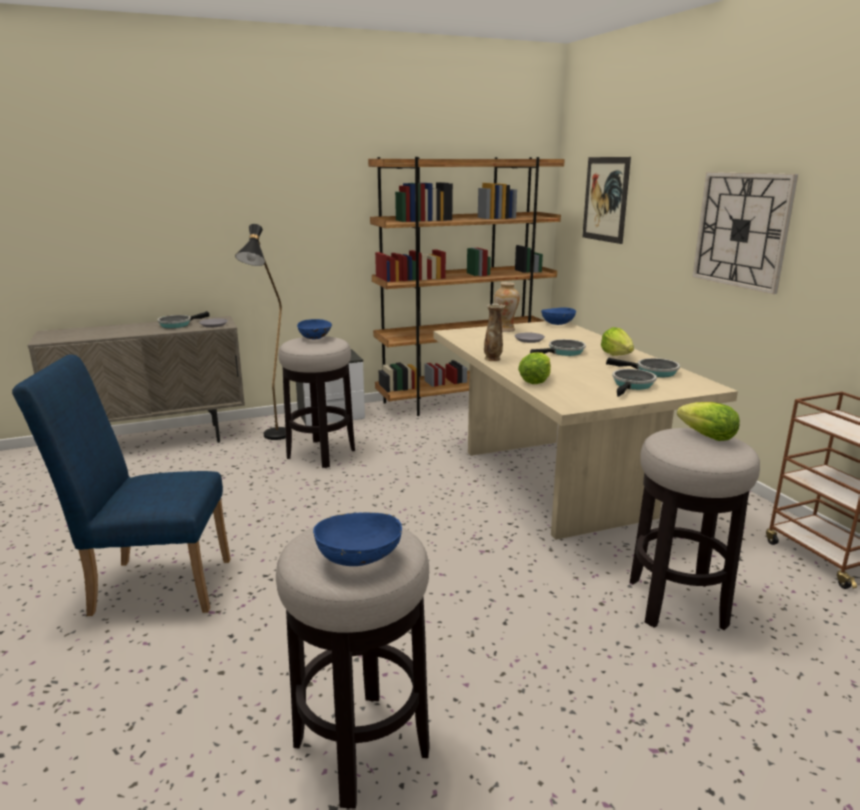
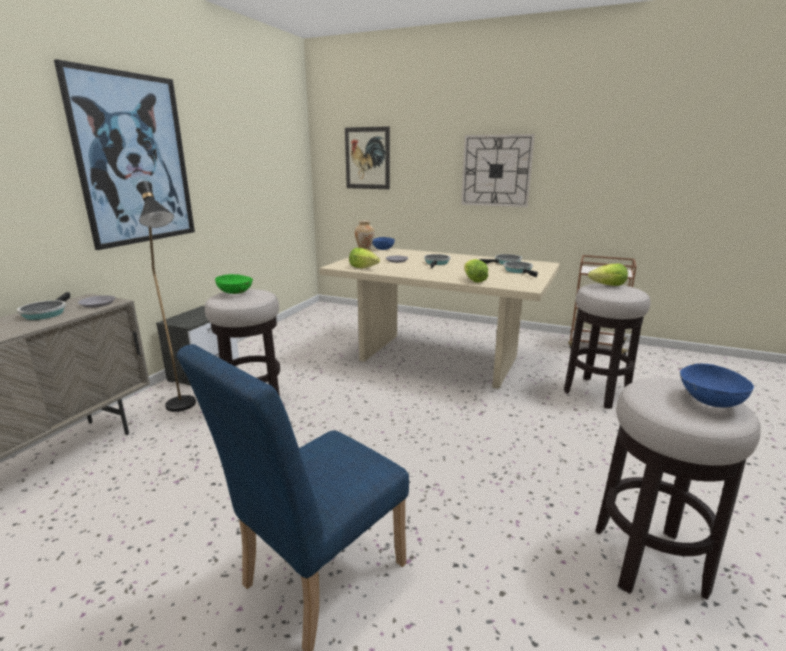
camera: 45 degrees left, 0 degrees up
(294, 201) = (134, 160): none -> picture
(315, 338) = (236, 293): blue bowl -> green bowl
(464, 400) = (291, 328): brown bookcase -> none
(493, 359) = (413, 275): vase -> none
(617, 355) = (465, 259): lettuce -> lettuce (363, 268)

